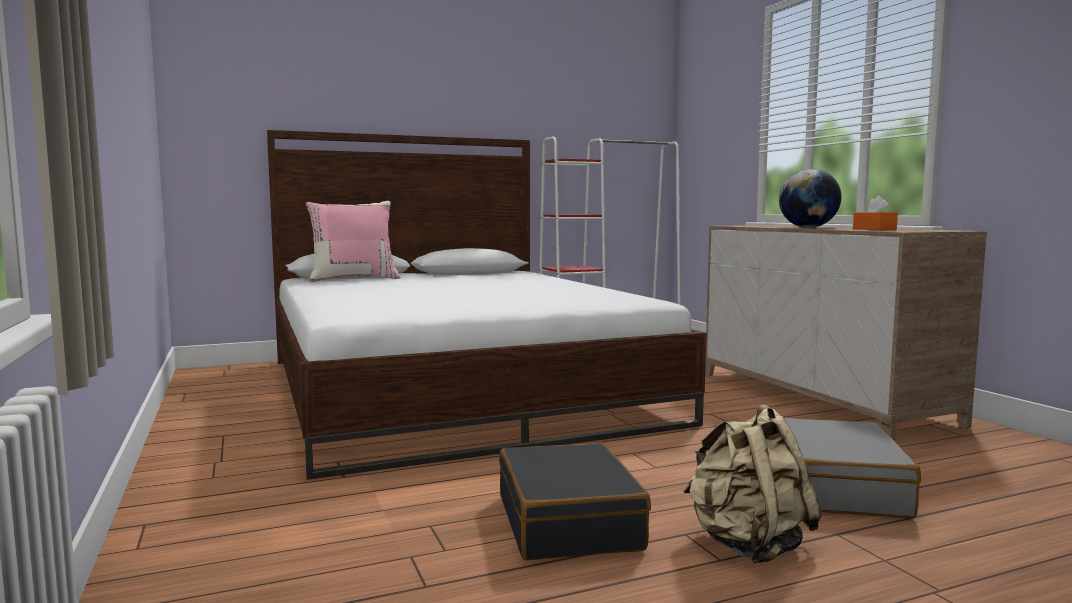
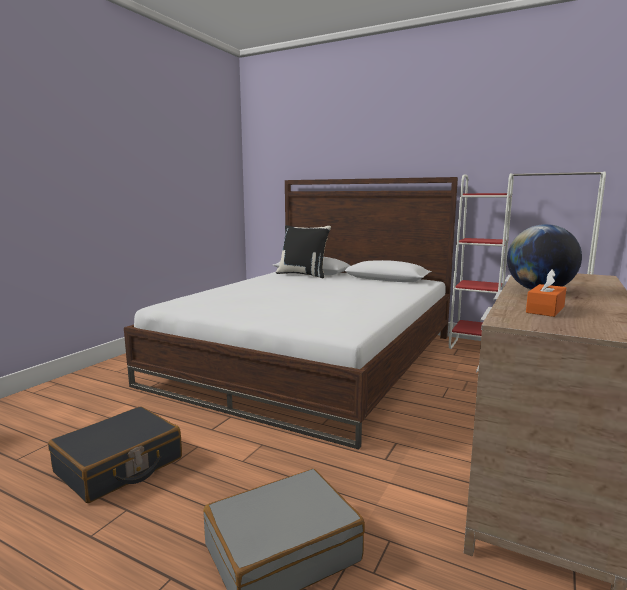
camera: 50 degrees right, 5 degrees up
(354, 279) = (303, 274): pink pillow -> black pillow
(748, 545) = (121, 540): beige backpack -> none

